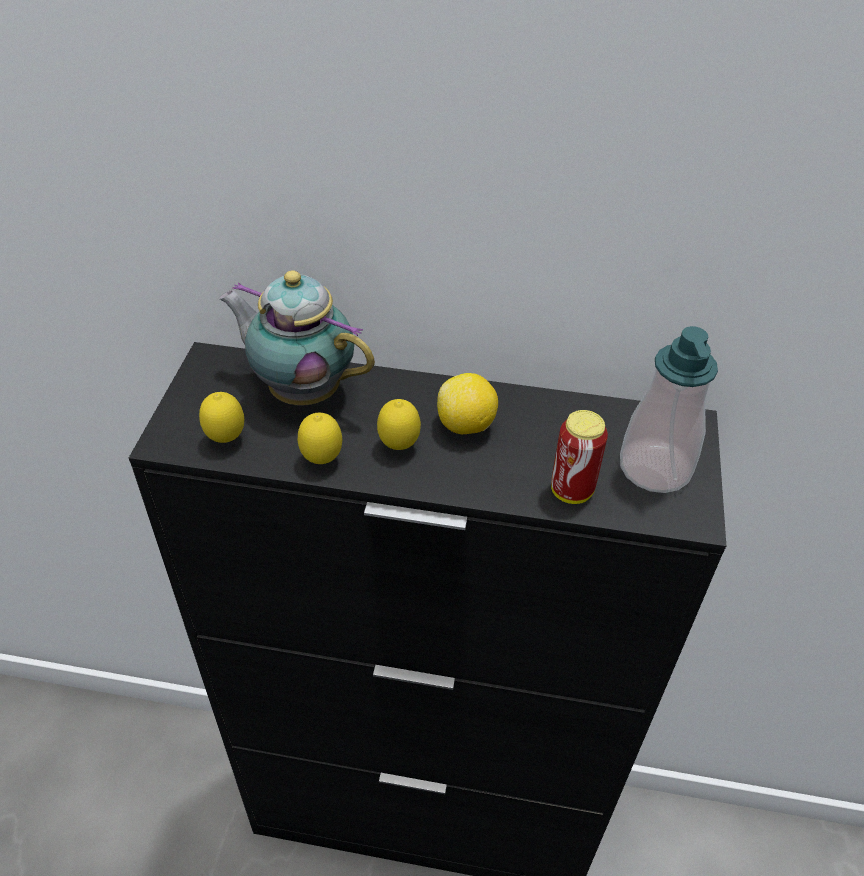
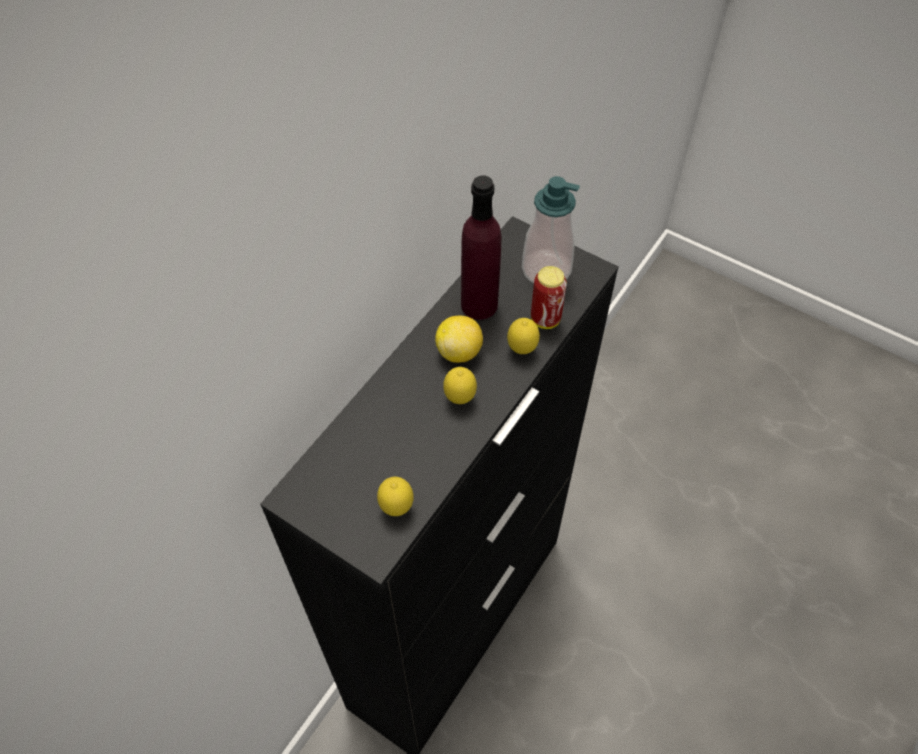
camera: 65 degrees left, 10 degrees up
(301, 390) = (367, 441): teapot -> none
(322, 460) = (450, 450): lemon -> lemon (522, 350)
(549, 422) = (479, 305): none -> purple bottle

